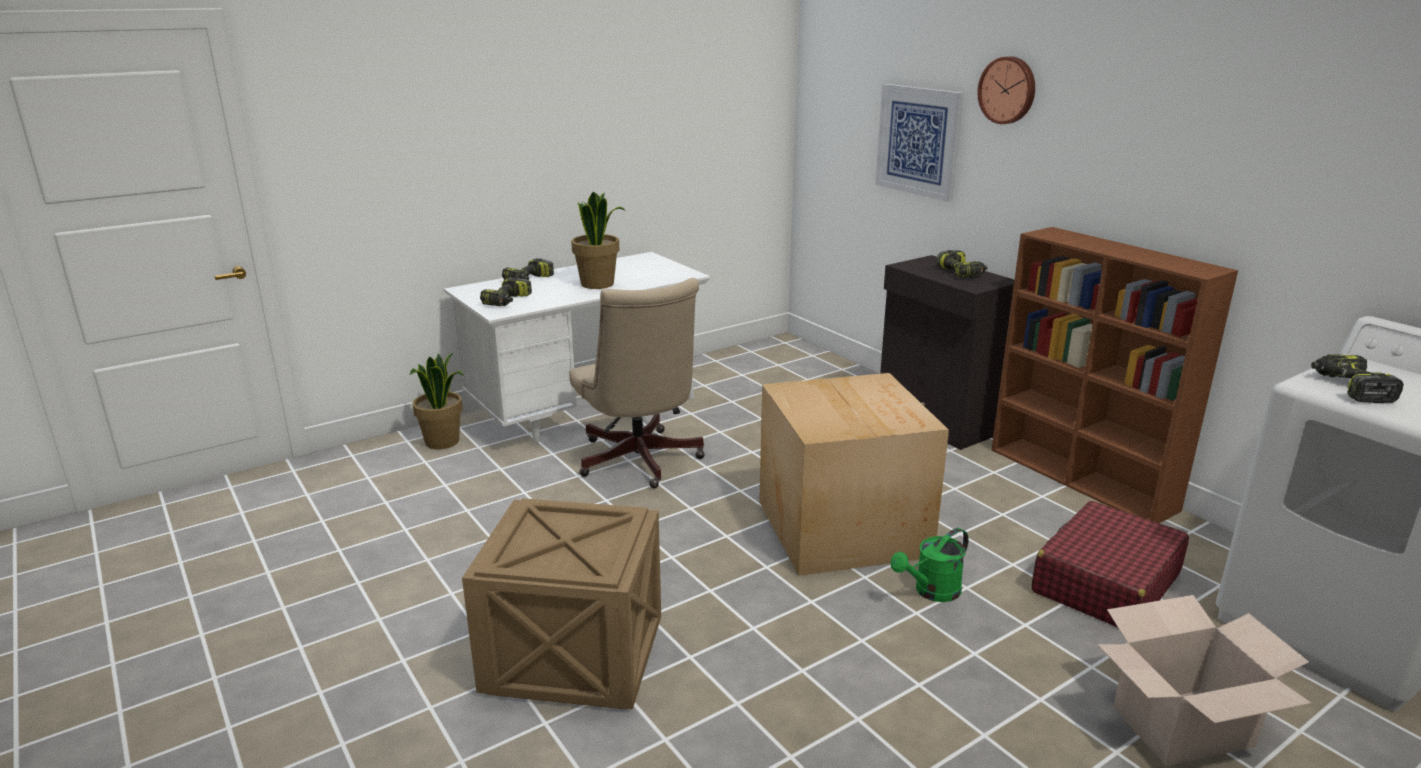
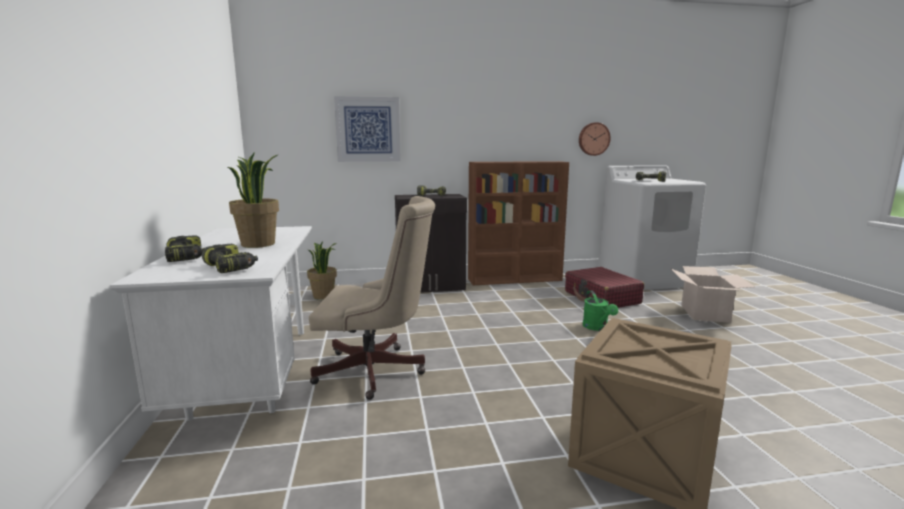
camera: 65 degrees left, 10 degrees down
(443, 442) = (180, 474): potted plant -> potted plant (324, 296)
(843, 526) = (522, 330): cardboard box -> none
(1008, 90) = (429, 94): wall clock -> wall clock (593, 139)

